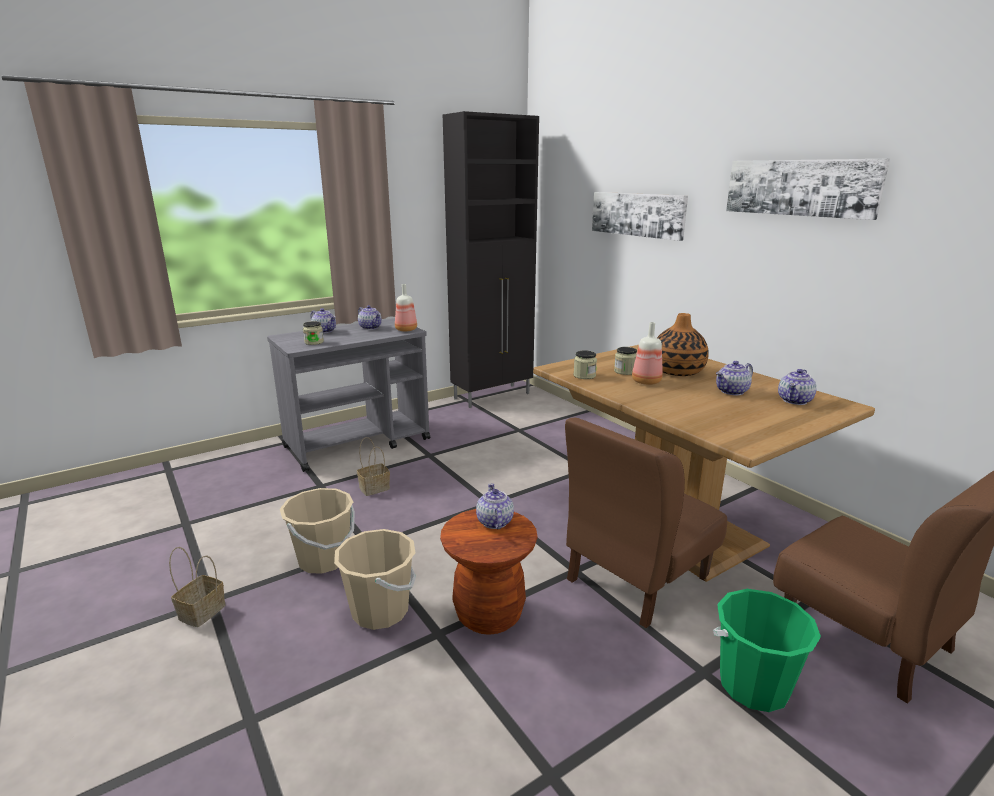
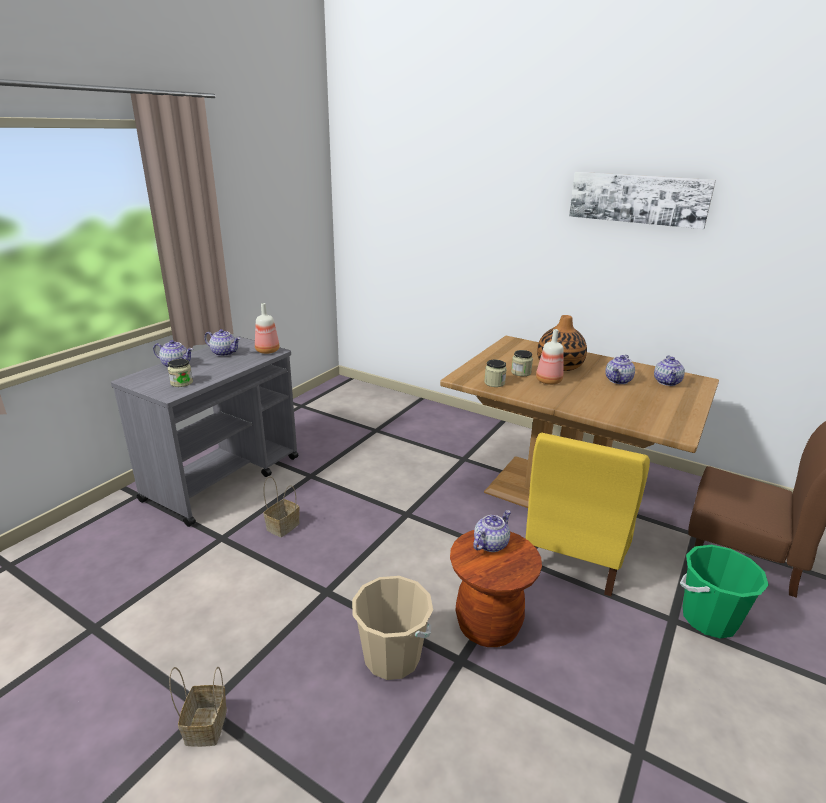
camera: 25 degrees left, 5 degrees up
(323, 559) = (293, 621): beige bucket -> none
(493, 396) = (324, 397): black cabinet -> none
(494, 522) = (490, 544): teapot -> teapot turned 75 degrees clockwise
(635, 578) = (573, 554): brown chair -> yellow chair
(637, 214) = (472, 215): picture -> none

